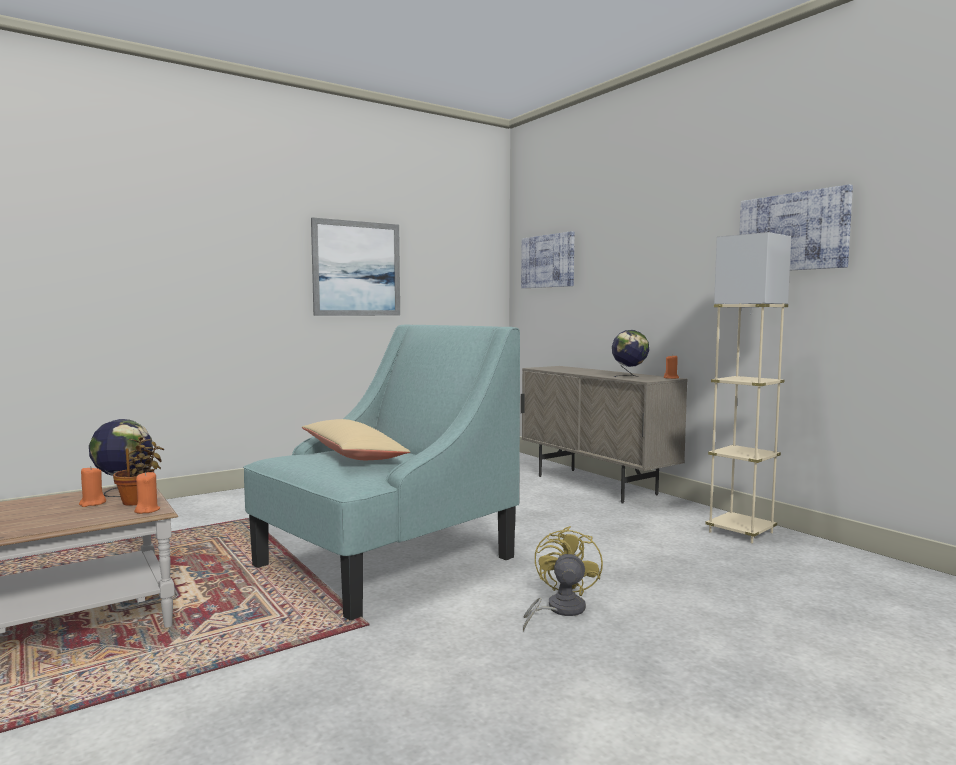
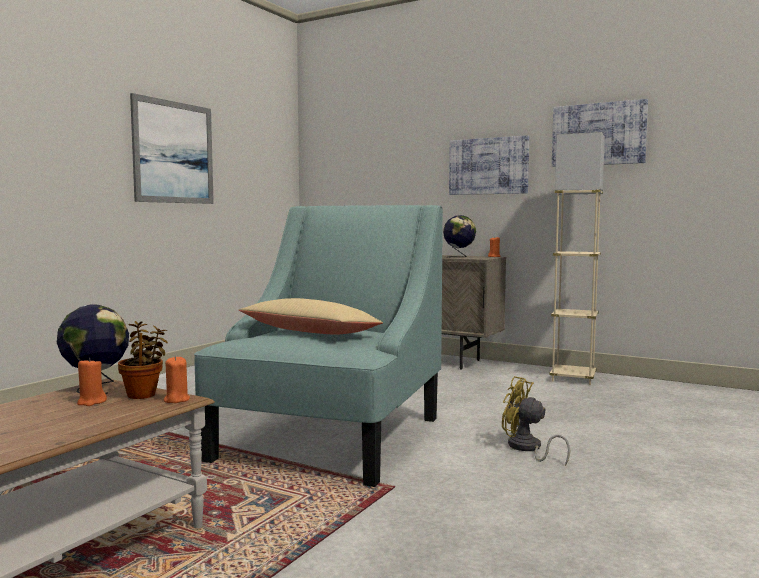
camera: 25 degrees left, 0 degrees up
(548, 261) = (347, 154): picture -> picture (488, 166)
(559, 610) = (527, 449): yellow fan -> yellow fan turned 45 degrees counterclockwise

